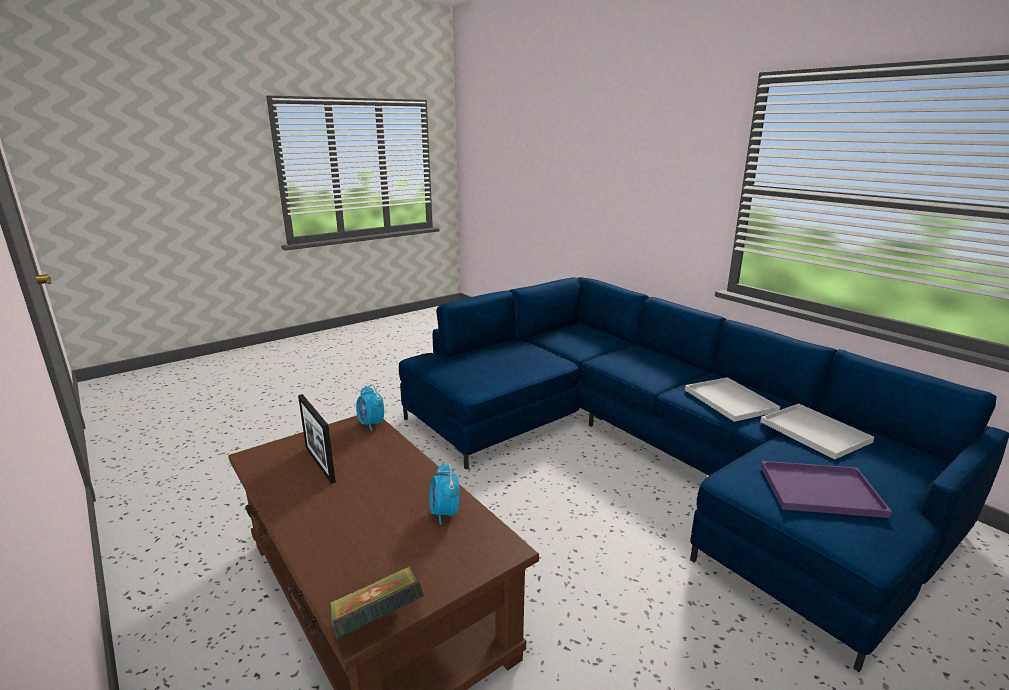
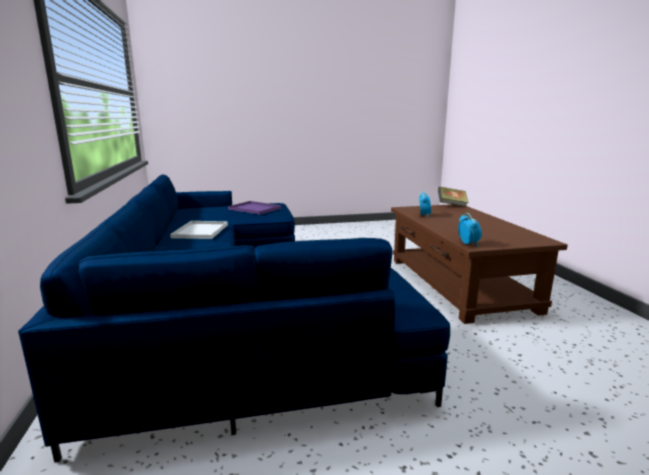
camera: 155 degrees left, 5 degrees down
(320, 464) = (496, 233): picture frame -> none
(817, 432) = (201, 217): white tray -> none

